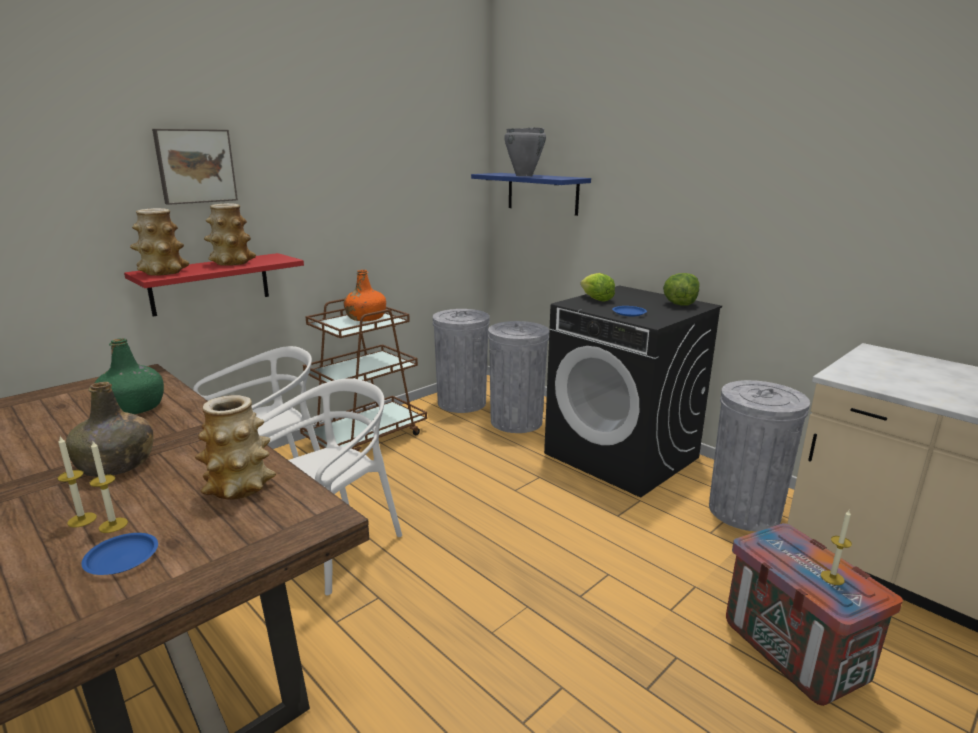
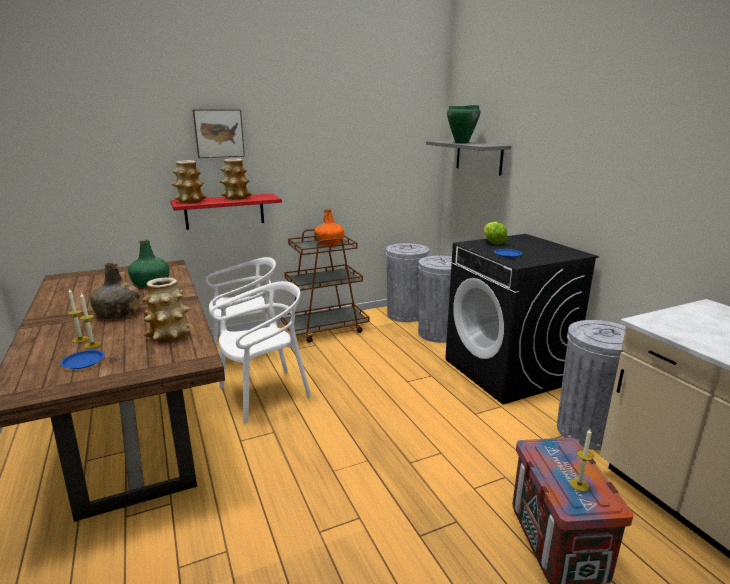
camera: 20 degrees right, 0 degrees up
(524, 175) = (462, 143): grey cooking pot -> green cooking pot
(542, 193) = (478, 157): blue shelf -> grey shelf
(679, 304) = (560, 252): lettuce -> none

